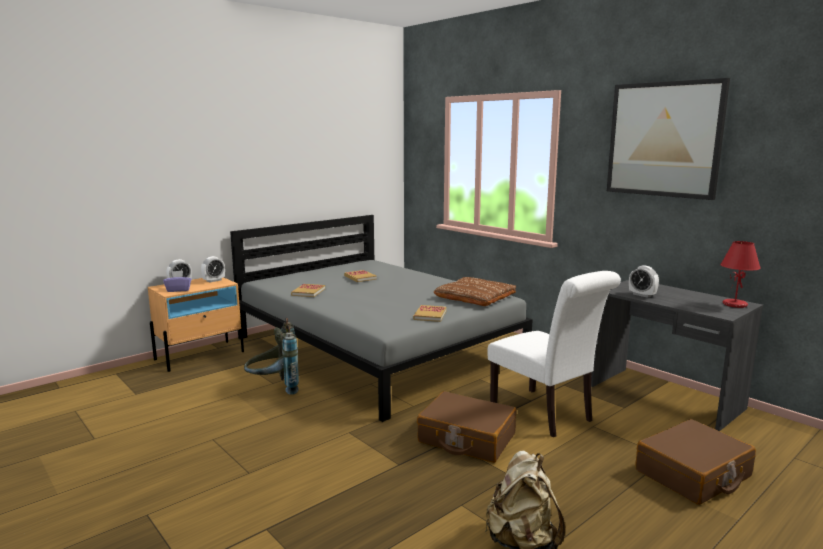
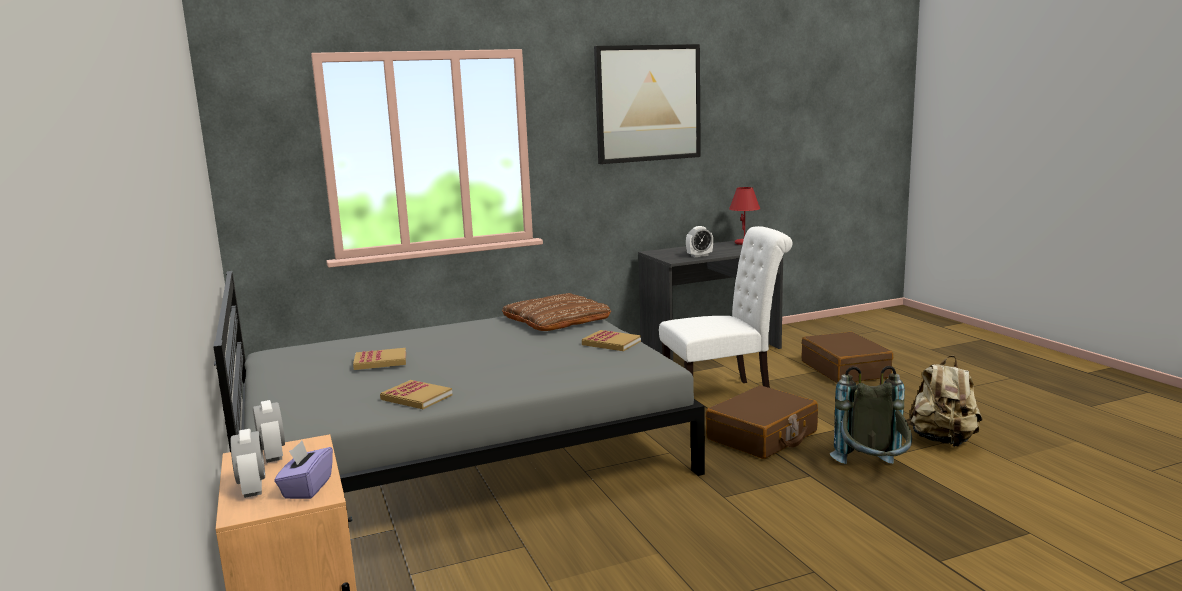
camera: 70 degrees left, 0 degrees up
(274, 388) = (549, 545): grey backpack -> grey backpack (872, 472)

